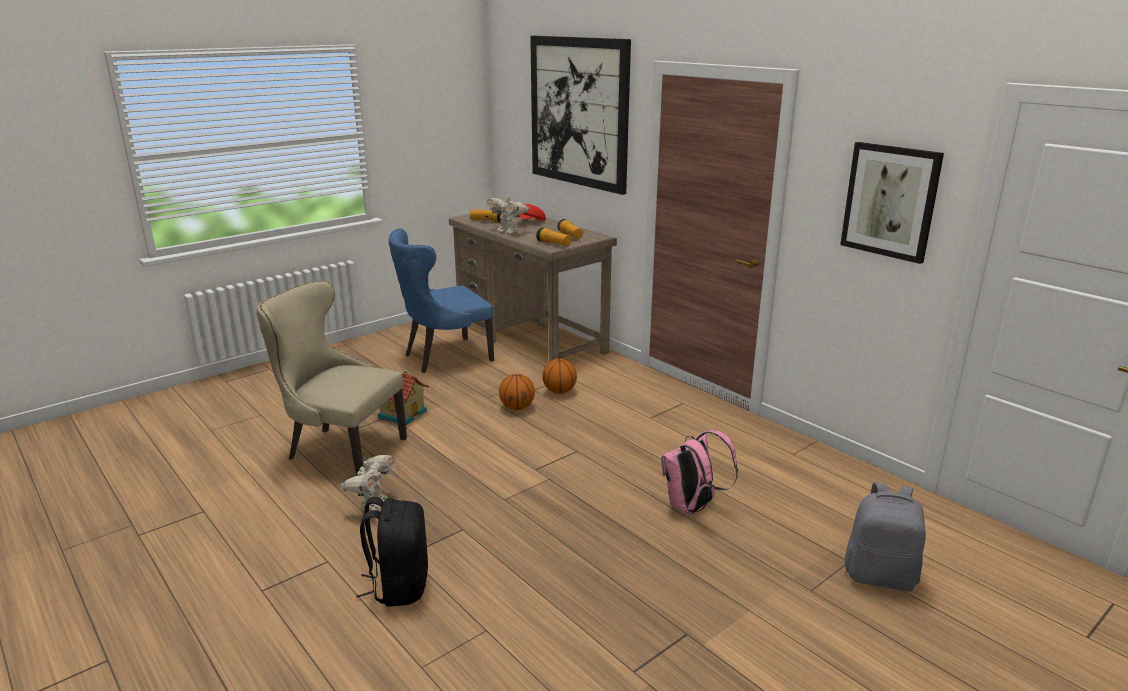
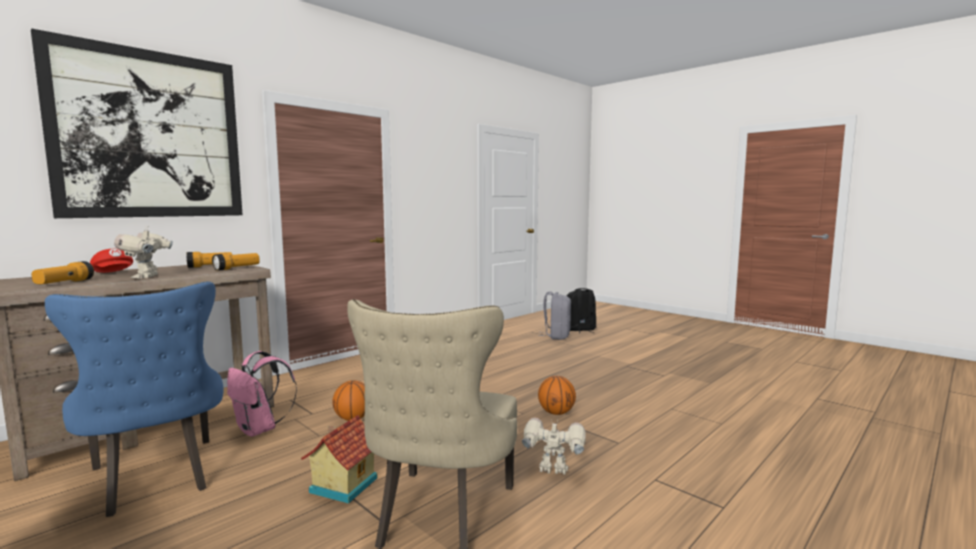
camera: 95 degrees left, 15 degrees down
(399, 586) = (657, 441): black backpack -> black backpack (580, 330)
(508, 231) = (147, 277): toy robot -> toy robot turned 135 degrees clockwise
(559, 391) = (324, 402): basketball -> basketball (556, 413)
(692, 507) = (512, 363): pink backpack -> pink backpack (259, 429)
(890, 201) = (445, 182): picture -> none

